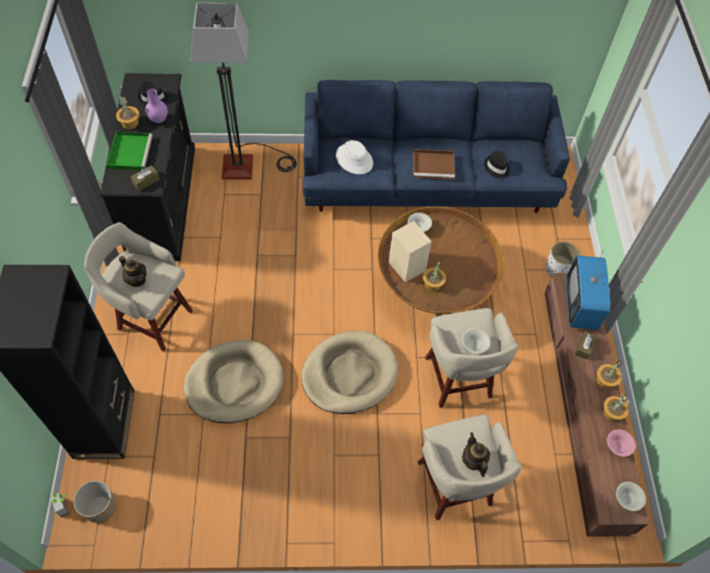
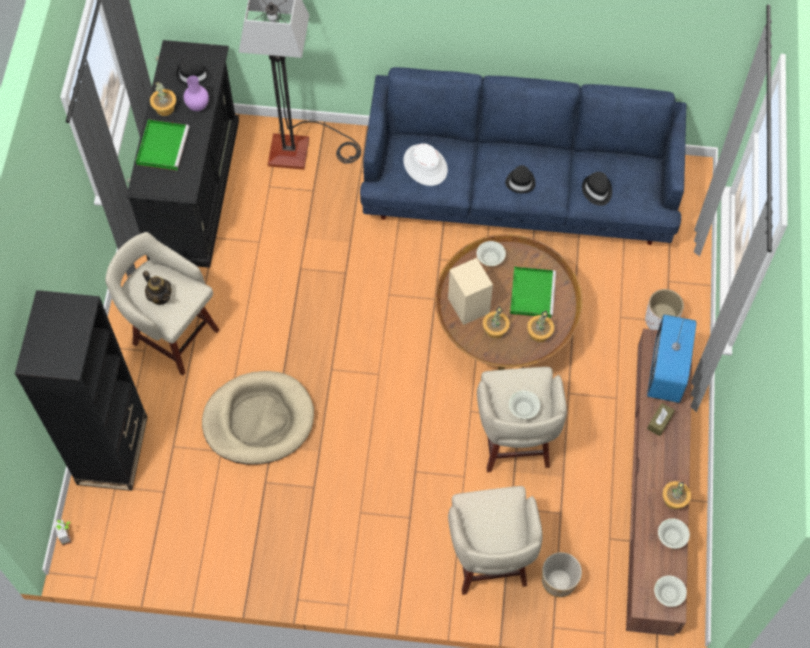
camera: 10 degrees right, 5 degrees up
(100, 507) = (104, 539): planter -> planter (559, 580)
(146, 181) = (178, 184): brown tissue box -> none
(349, 374) = (390, 423): beige dog bed -> none
(434, 165) = (520, 182): brown tray -> black hat
(458, 251) = (532, 292): none -> green tray
(473, 461) = (498, 534): teapot -> none
(605, 380) = (675, 462): potted plant -> potted plant (539, 333)
(617, 446) = (671, 537): pink bowl -> white bowl

